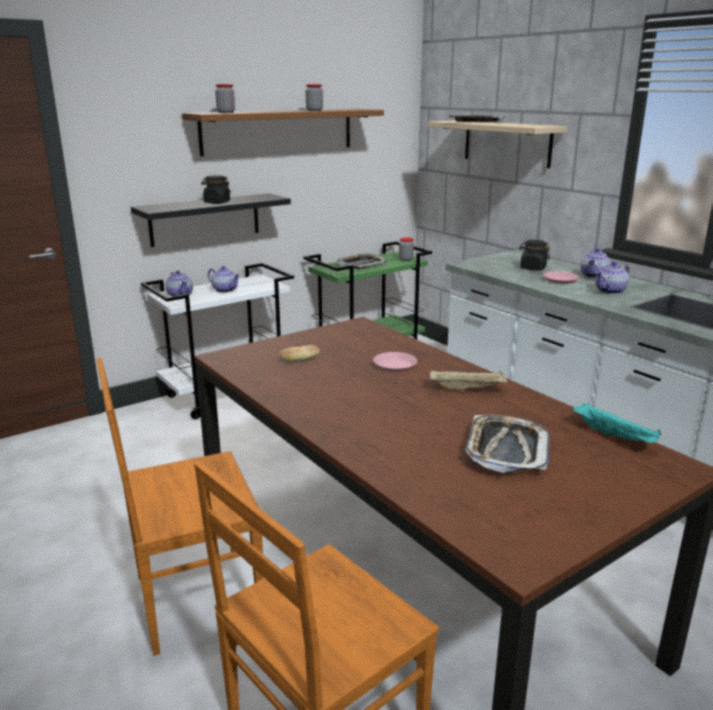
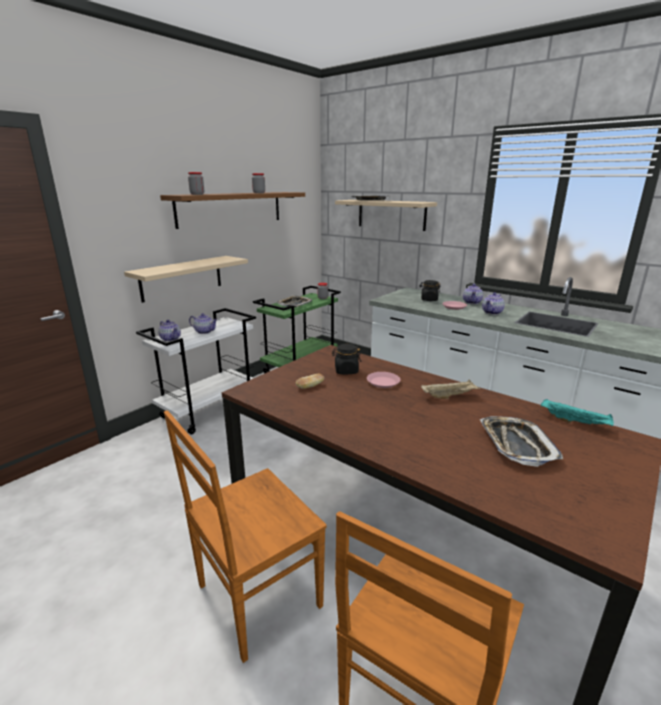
camera: 15 degrees left, 0 degrees up
(205, 219) = (182, 278): black shelf -> beige shelf
(217, 202) = (193, 264): black jar -> black jar (346, 371)

